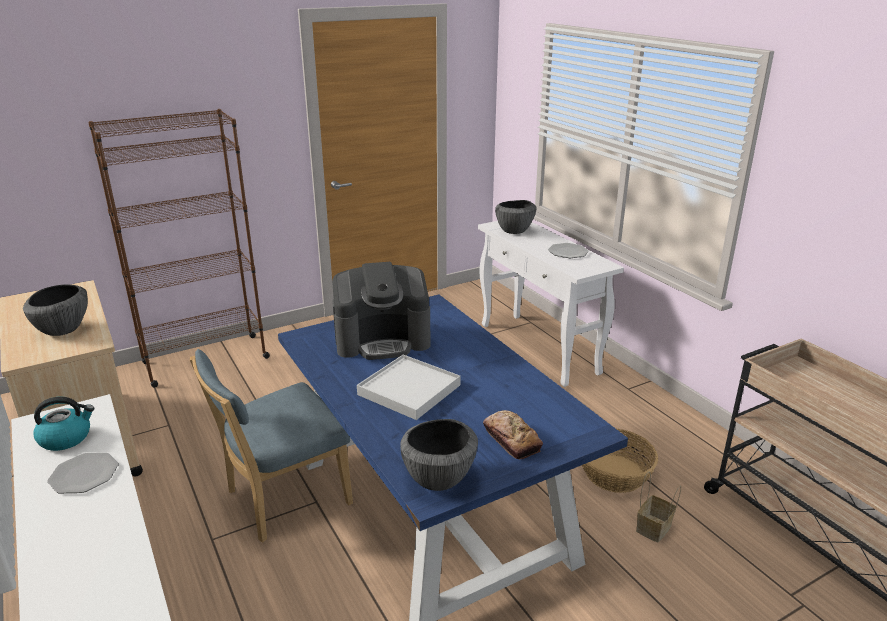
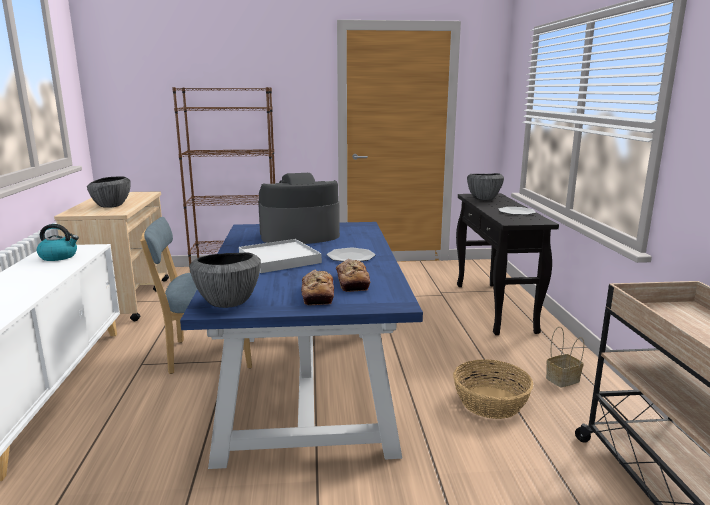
camera: 25 degrees right, 10 degrees down
(84, 474) = (43, 272): plate -> plate (351, 257)
(383, 340) = (299, 235): coffee machine -> coffee machine turned 150 degrees clockwise
(523, 410) = (352, 282): none -> bread
(539, 349) = (494, 307): white console table -> black console table
(653, 529) = (494, 452): basket -> basket (562, 380)

